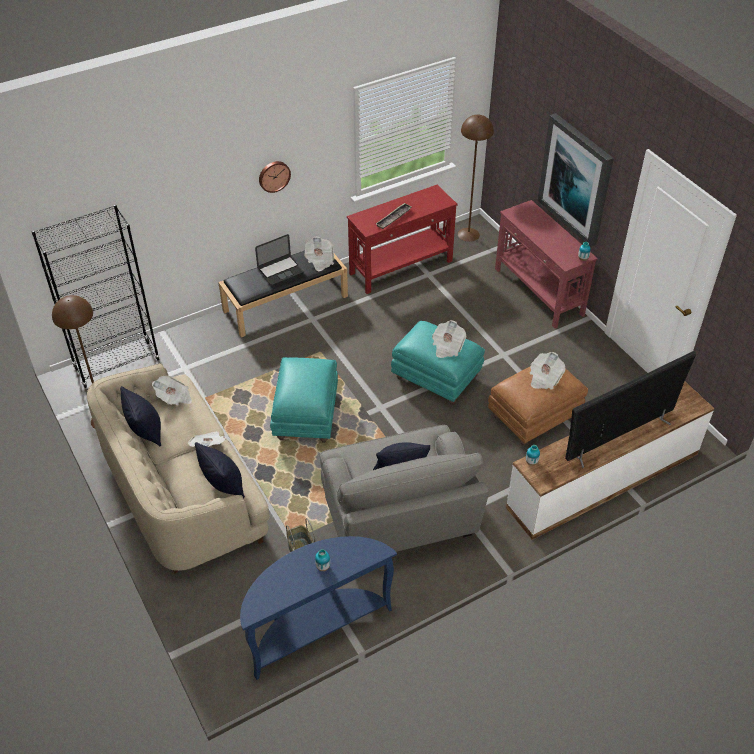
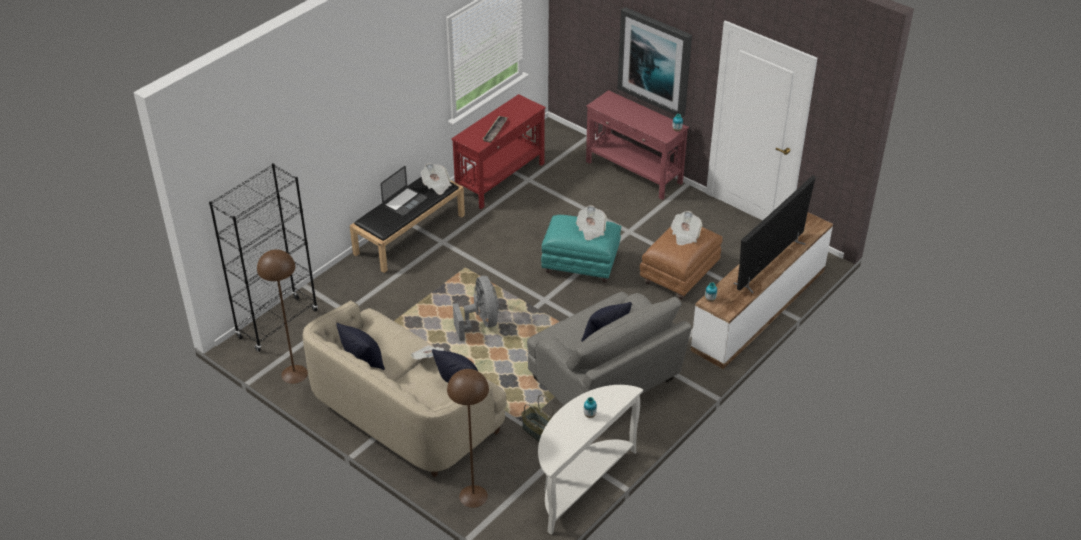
camera: 20 degrees left, 5 degrees down
(174, 398) = (373, 328): newspaper -> none
(274, 176) = (390, 112): wall clock -> none
(306, 415) = (481, 323): turquoise ottoman -> grey fan
(316, 628) = (580, 483): blue console table -> white console table
(468, 234) = (547, 137): brown floor lamp -> brown floor lamp (473, 496)

